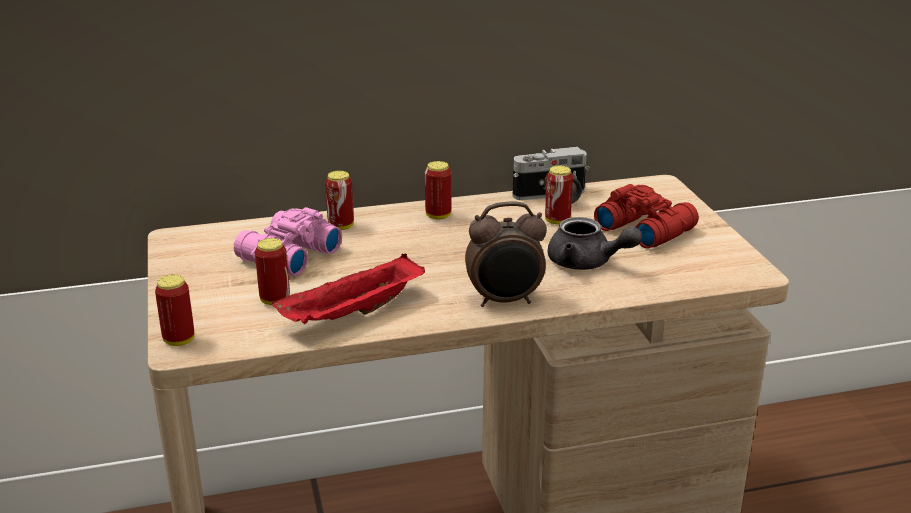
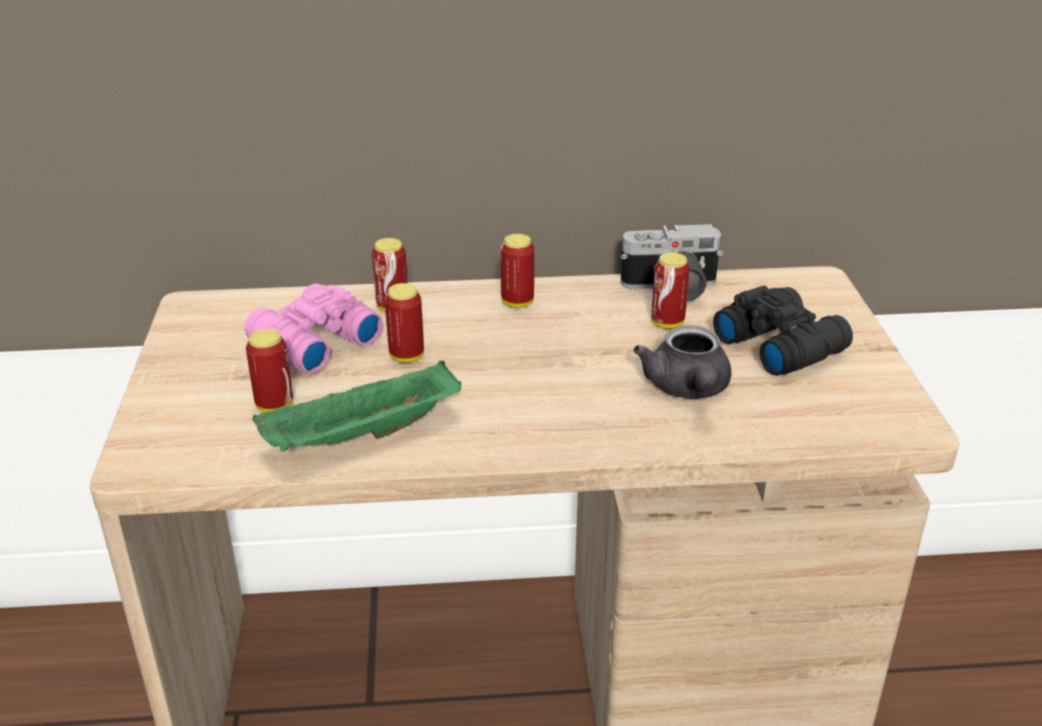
camera: 10 degrees right, 5 degrees up
(179, 340) = (138, 452): can -> can (406, 356)
(352, 314) = (362, 437): red tray -> green tray
(505, 301) = (562, 437): alarm clock -> none
(587, 263) = (688, 390): grey teapot -> grey teapot turned 45 degrees clockwise
(644, 228) = (779, 344): red binoculars -> black binoculars

